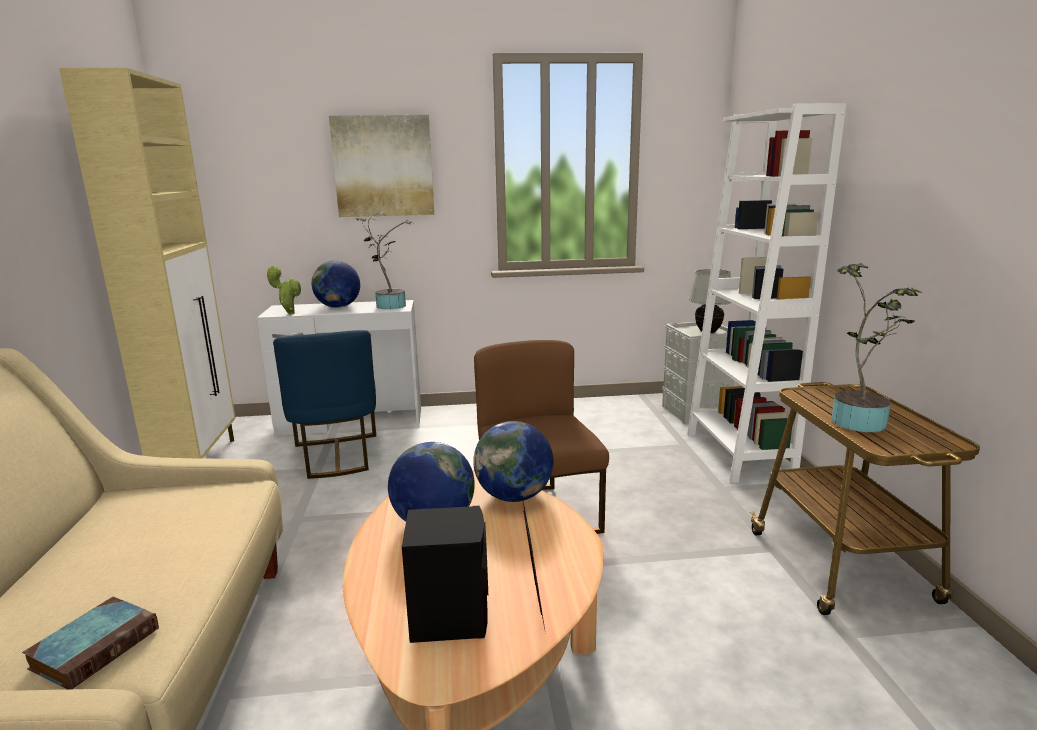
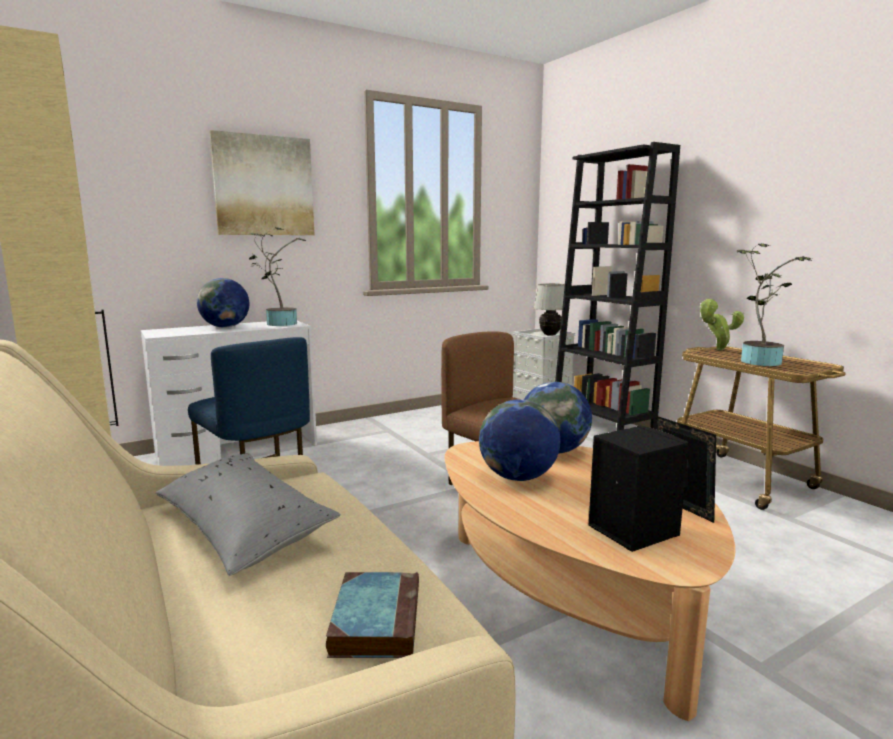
camera: 25 degrees left, 5 degrees down
(137, 526) = (242, 527): none -> grey pillow
(289, 313) = (179, 334): potted plant -> potted plant (717, 350)
(738, 454) = (601, 426): white bookcase -> black bookcase

